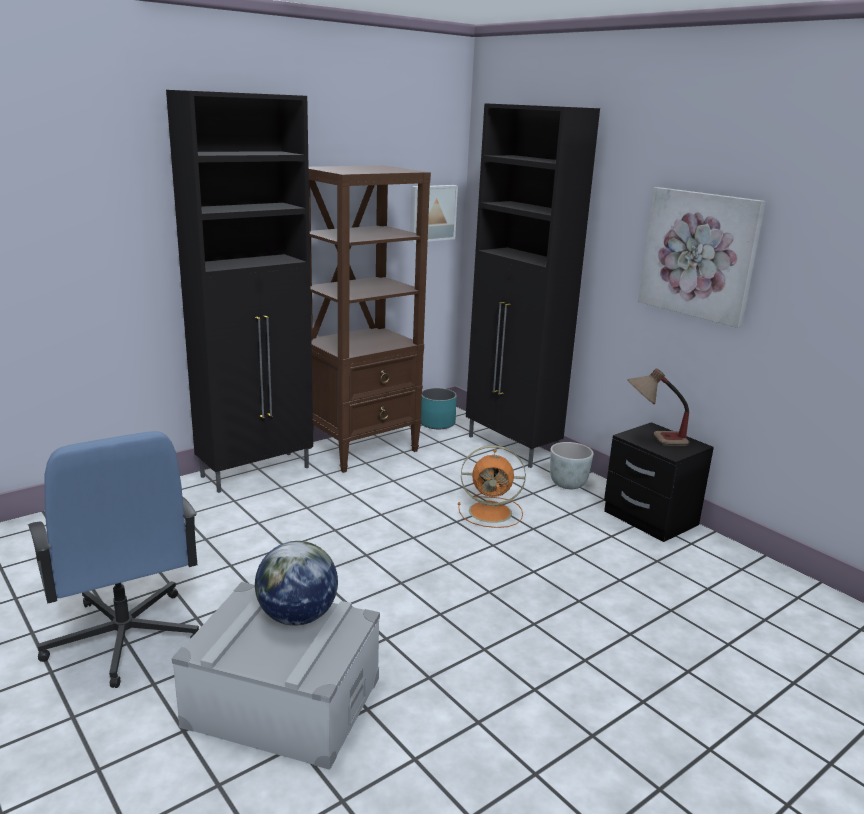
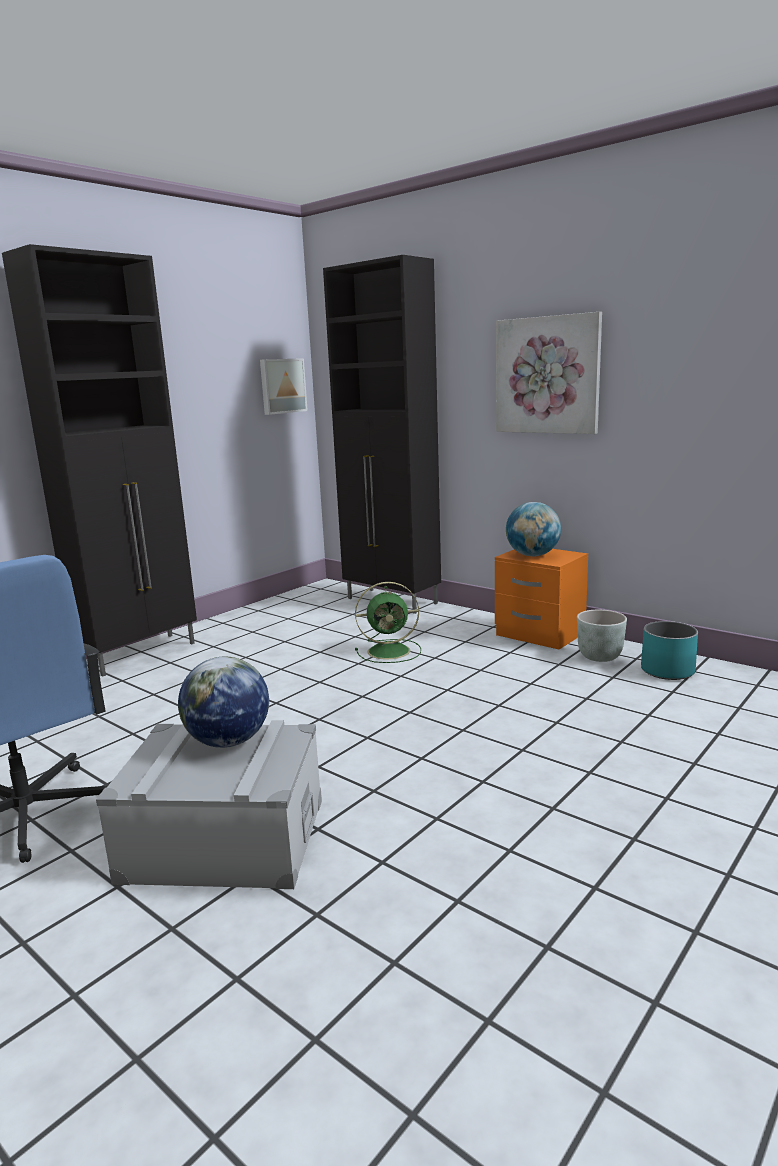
camera: 10 degrees left, 5 degrees down
(363, 449) = (246, 621): brown bookcase -> none
(437, 423) = (314, 593): turquoise planter -> turquoise planter (667, 670)
(492, 512) = (391, 651): orange fan -> green fan
(568, 484) = (455, 620): grey planter -> grey planter (600, 657)
(649, 519) = (539, 635): black nightstand -> orange nightstand
(653, 440) = (532, 555): table lamp -> globe

